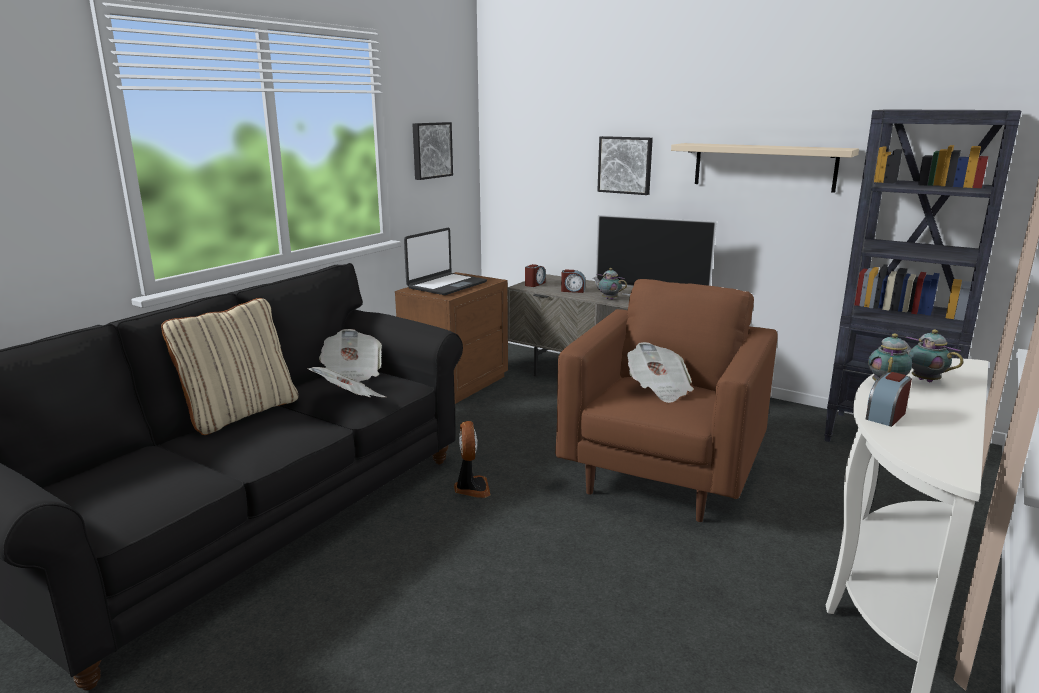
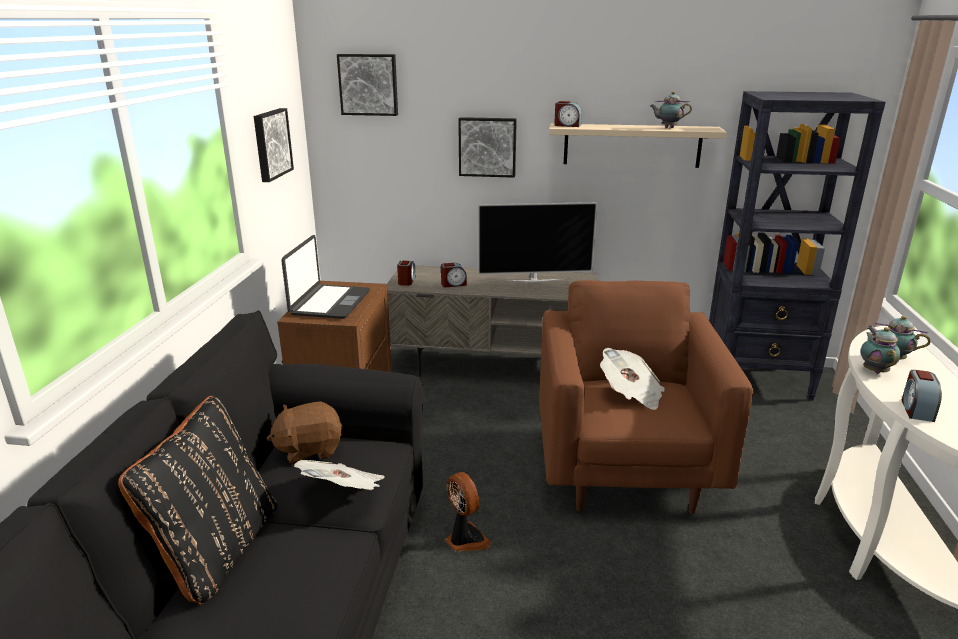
camera: 25 degrees left, 5 degrees up
(240, 413) = (218, 550): beige pillow -> black pillow
(352, 374) = (309, 450): newspaper -> brown plush toy
(529, 106) = (368, 84): none -> picture
(608, 299) = (498, 290): teapot -> teapot (667, 127)
(694, 143) = (567, 125): none -> alarm clock

